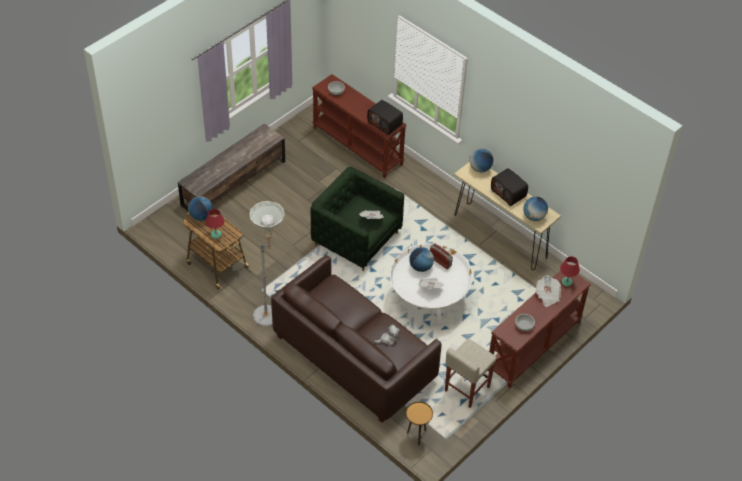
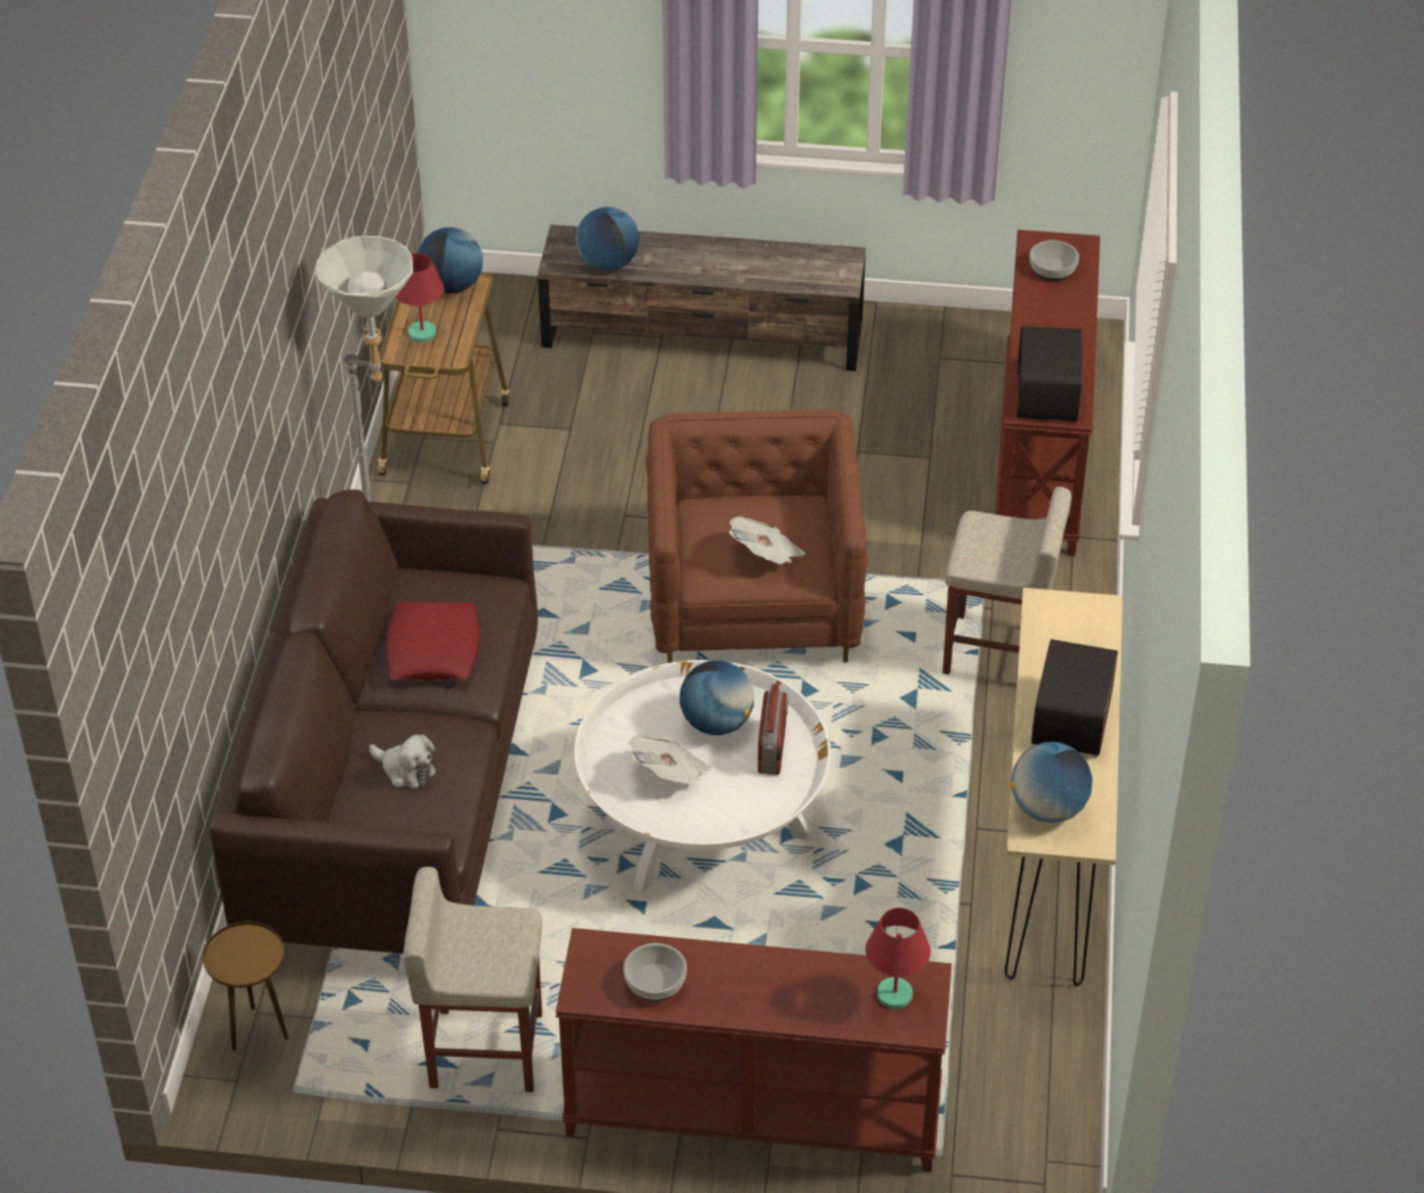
camera: 55 degrees right, 5 degrees down
(345, 308) = (433, 649): none -> red pillow
(356, 239) = (753, 604): green armchair -> brown armchair
(422, 202) = (996, 653): none -> beige stool
(480, 168) = (1096, 624): globe -> globe (608, 264)
(547, 296) = (805, 978): newspaper -> none

